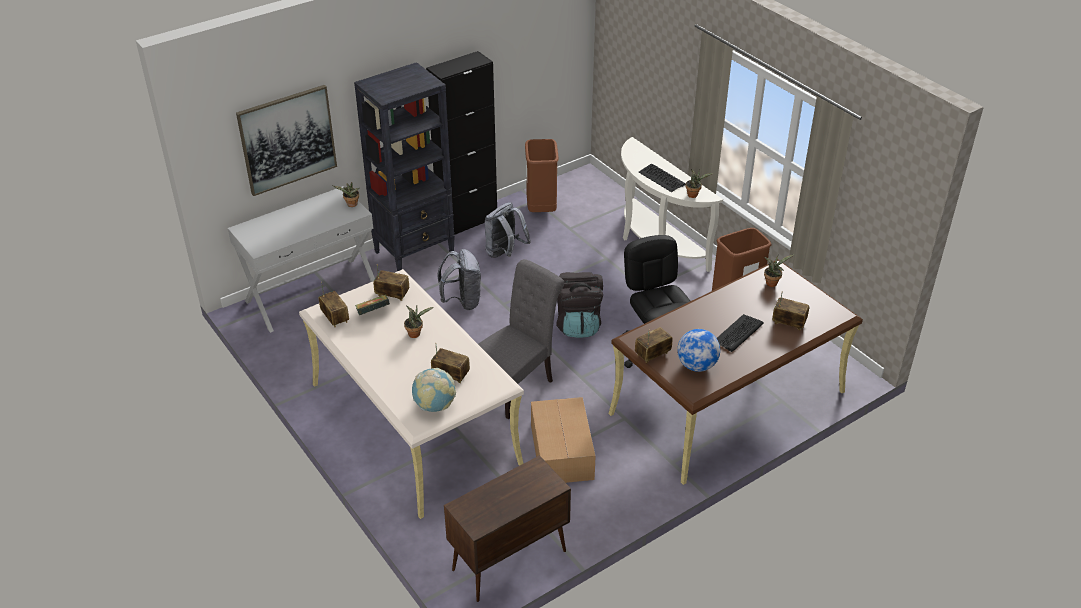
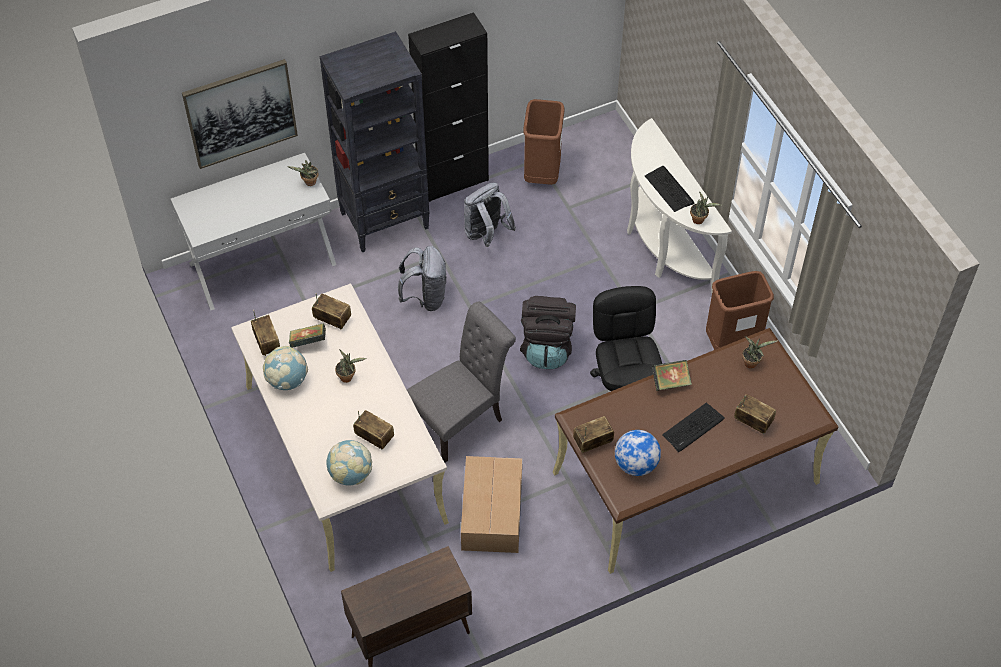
camera: 10 degrees right, 15 degrees up
(359, 342) = (287, 380): none -> globe
(707, 304) = (670, 382): none -> book

